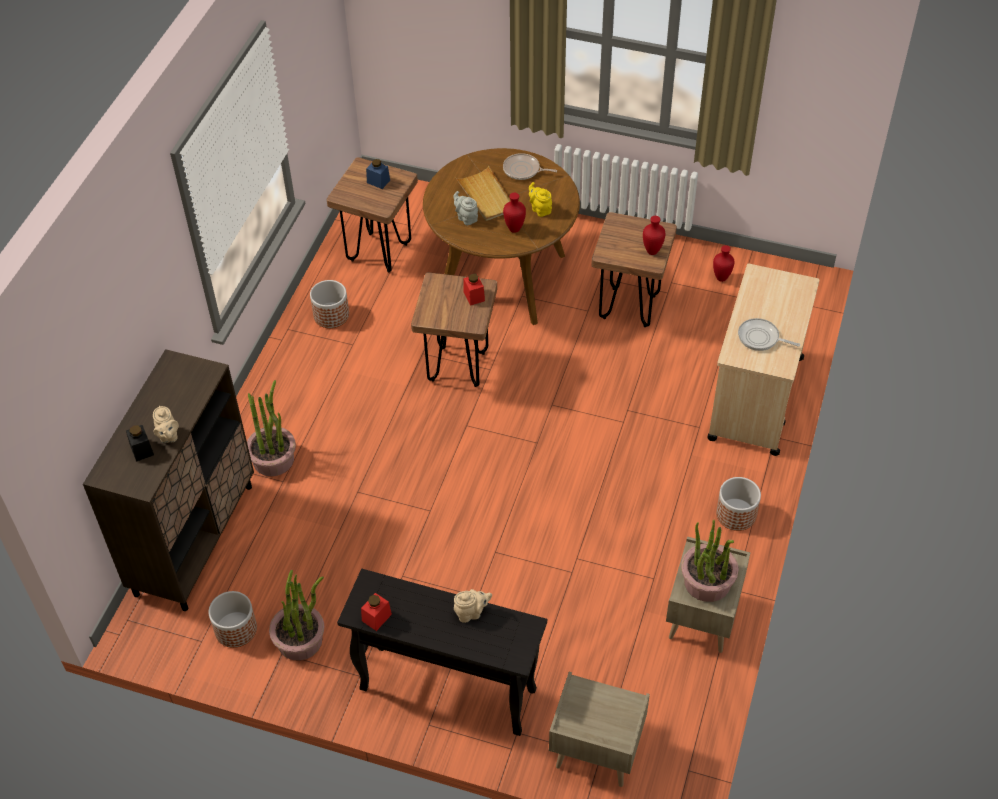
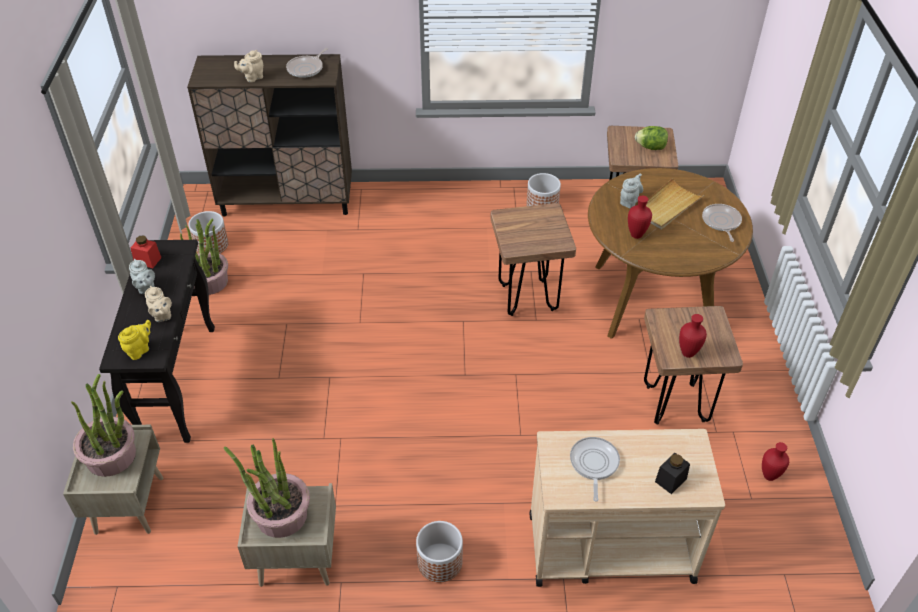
camera: 70 degrees right, 5 degrees down
(142, 450) = (236, 70): black jar -> black jar (670, 480)
(179, 384) = (306, 69): none -> frying pan
(273, 459) = (377, 218): potted plant -> potted plant (111, 456)
(378, 181) = (650, 147): blue jar -> lettuce
(422, 624) = (146, 288): none -> grey teapot
(474, 296) = (546, 239): red jar -> none
(540, 209) = (675, 246): yellow teapot -> yellow teapot (139, 350)

